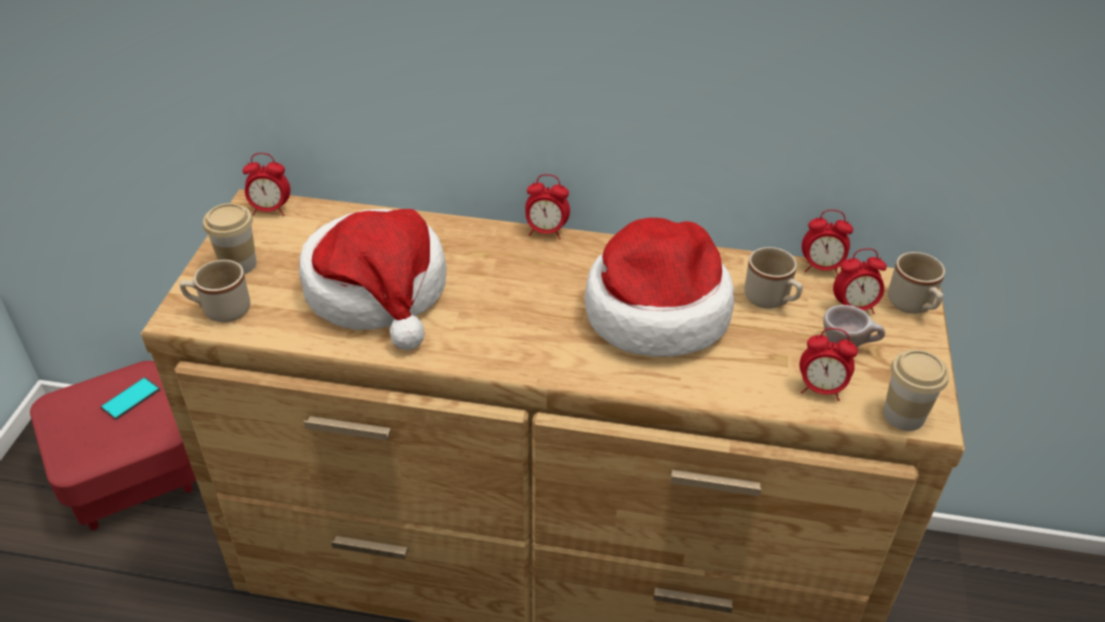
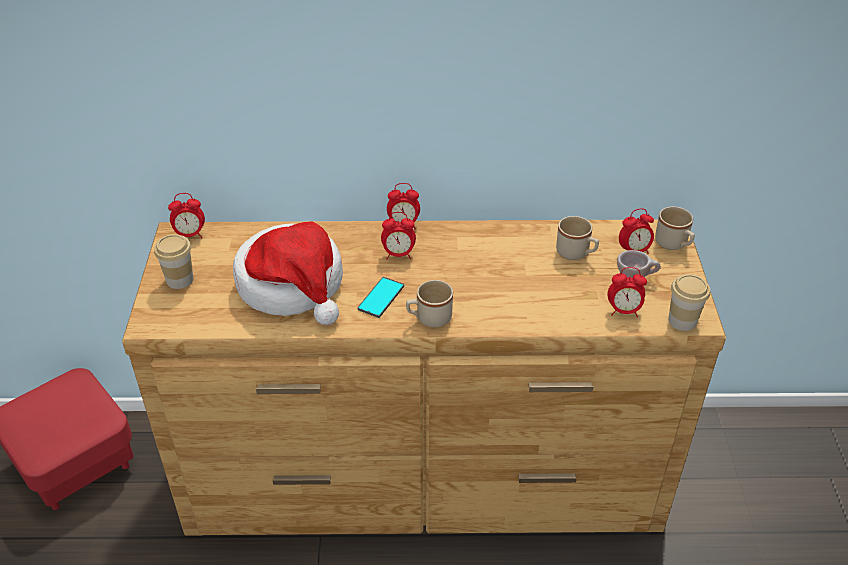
camera: 10 degrees left, 0 degrees up
(131, 398) = (72, 400): phone -> phone (381, 297)
(220, 310) = (178, 315): beige mug -> beige mug (429, 318)
(655, 310) = (497, 272): hat -> none
(821, 268) = (605, 226): alarm clock -> alarm clock (398, 254)

